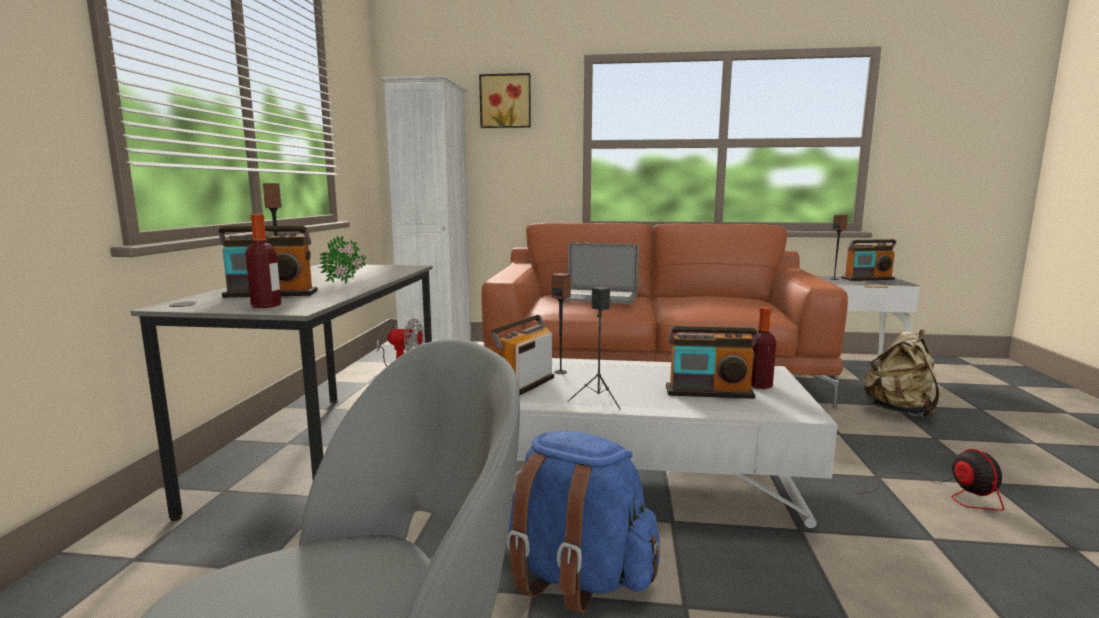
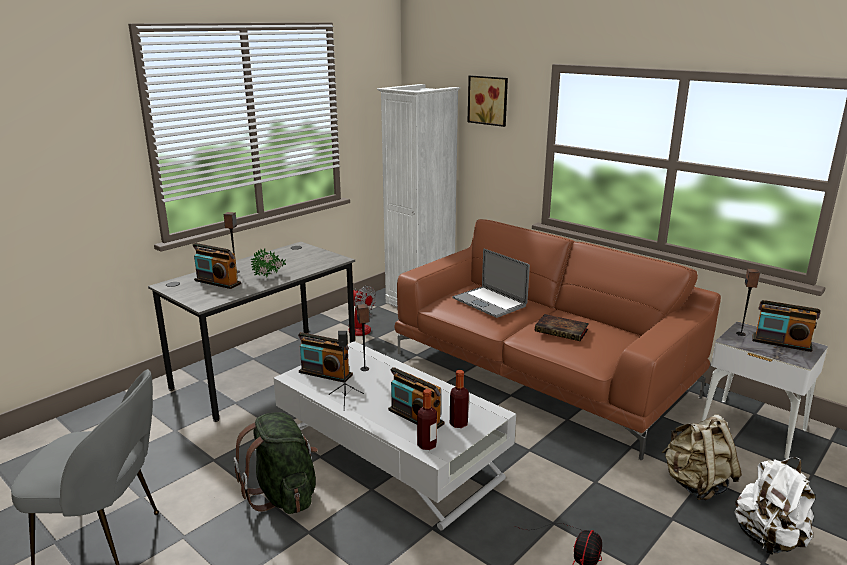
camera: 35 degrees right, 10 degrees up
(266, 305) = (198, 296): bottle -> bottle (427, 445)
(522, 386) = (325, 374): radio -> radio turned 135 degrees counterclockwise
(576, 577) = (284, 494): blue backpack -> green backpack
(706, 302) = (562, 331): none -> book
(1005, 427) = (769, 539): none -> white backpack

